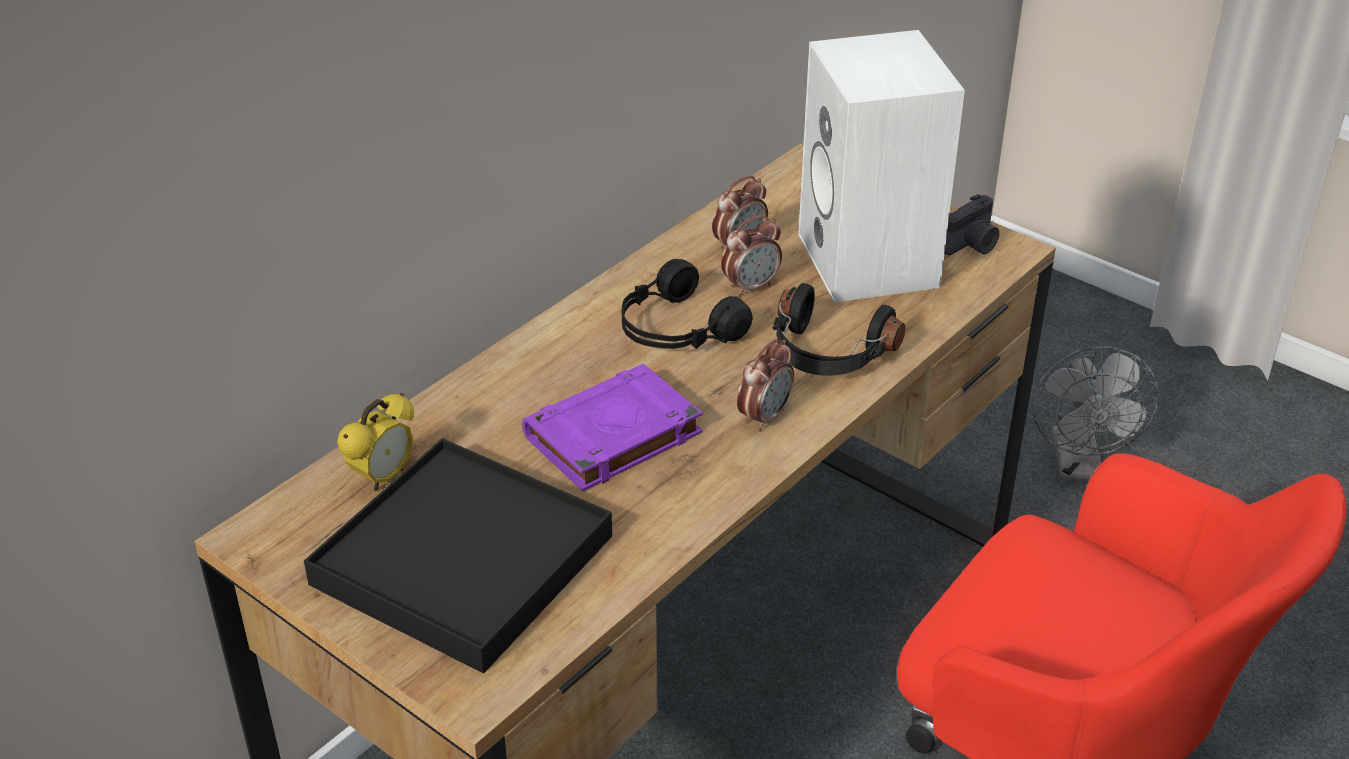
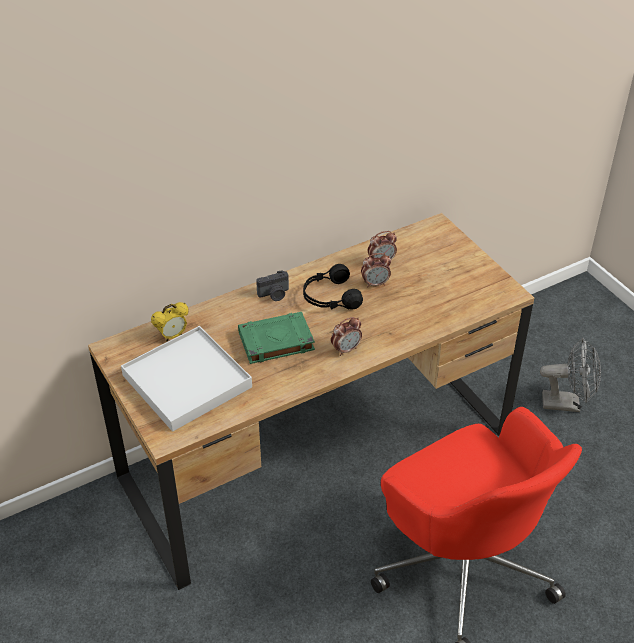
camera: 20 degrees right, 5 degrees up
(462, 559) = (187, 381): black tray -> white tray
(612, 436) = (275, 341): purple book -> green book
(828, 354) = (391, 326): black headphones -> none
(872, 262) = (439, 284): white speaker -> none
(971, 245) = (493, 287): camera -> camera (274, 294)
(1079, 465) = (567, 403): grey fan -> grey fan turned 105 degrees counterclockwise

